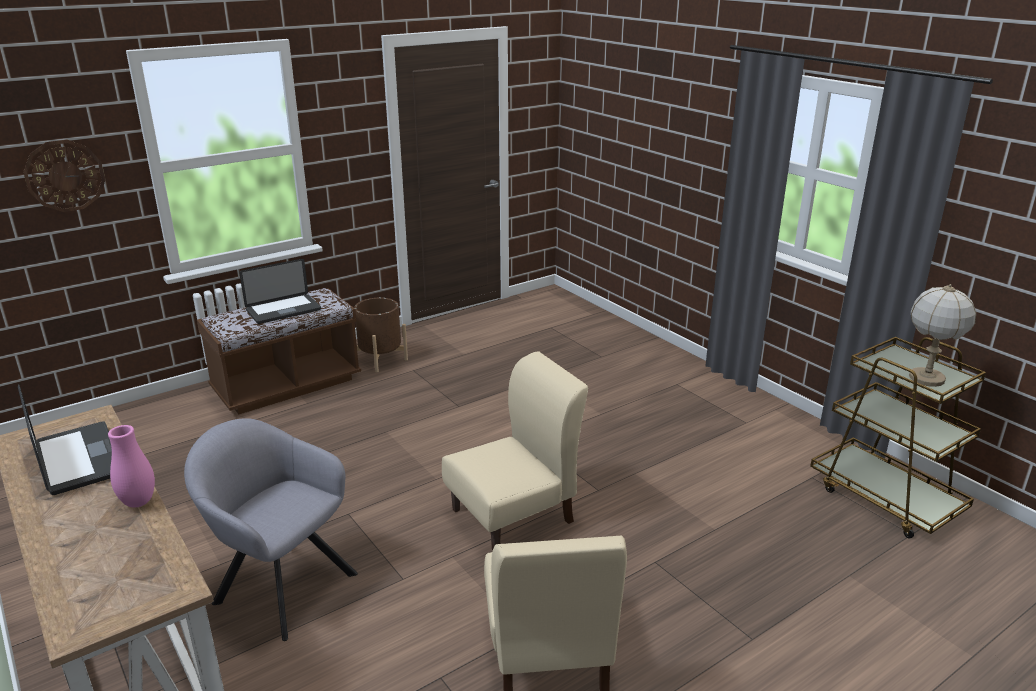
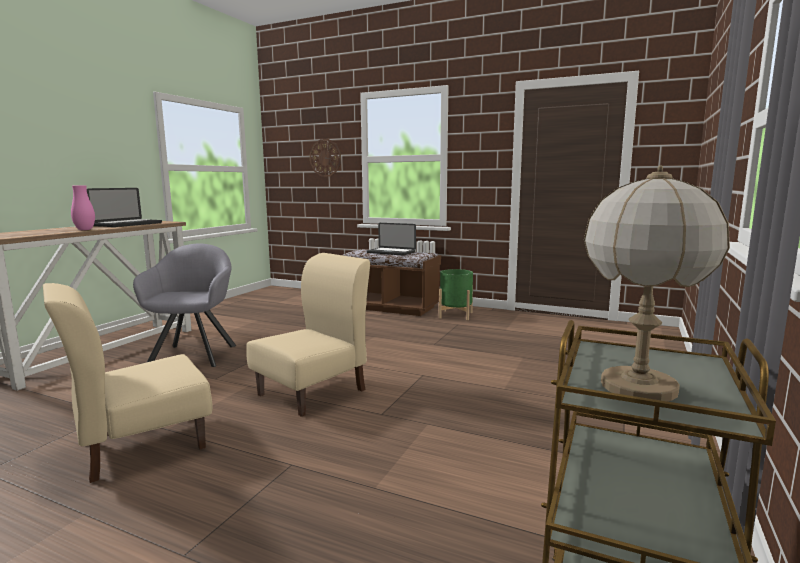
camera: 60 degrees right, 15 degrees down
(380, 359) = (455, 315): brown planter -> green planter
(513, 515) = (313, 392): beige chair -> beige chair turned 75 degrees counterclockwise

